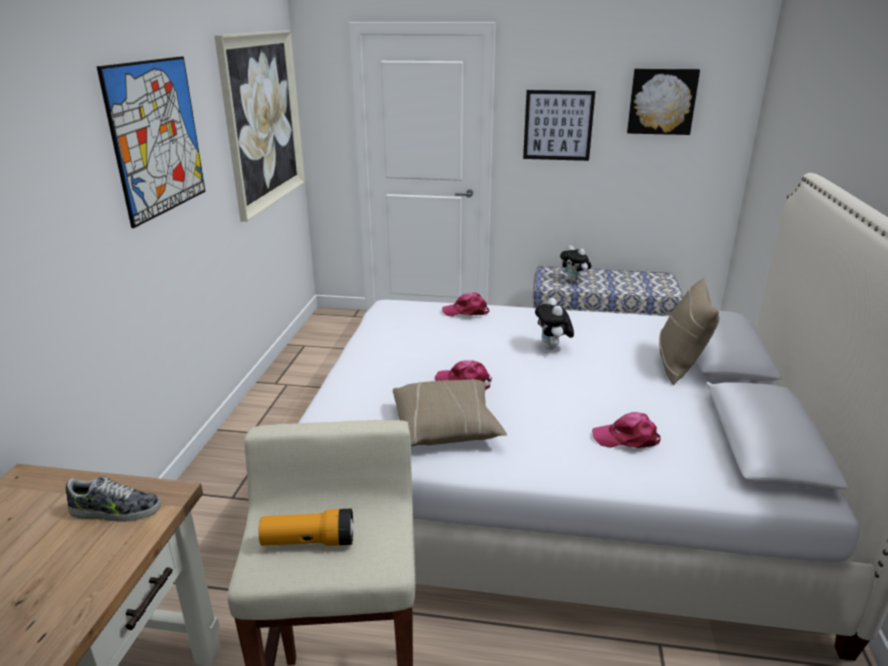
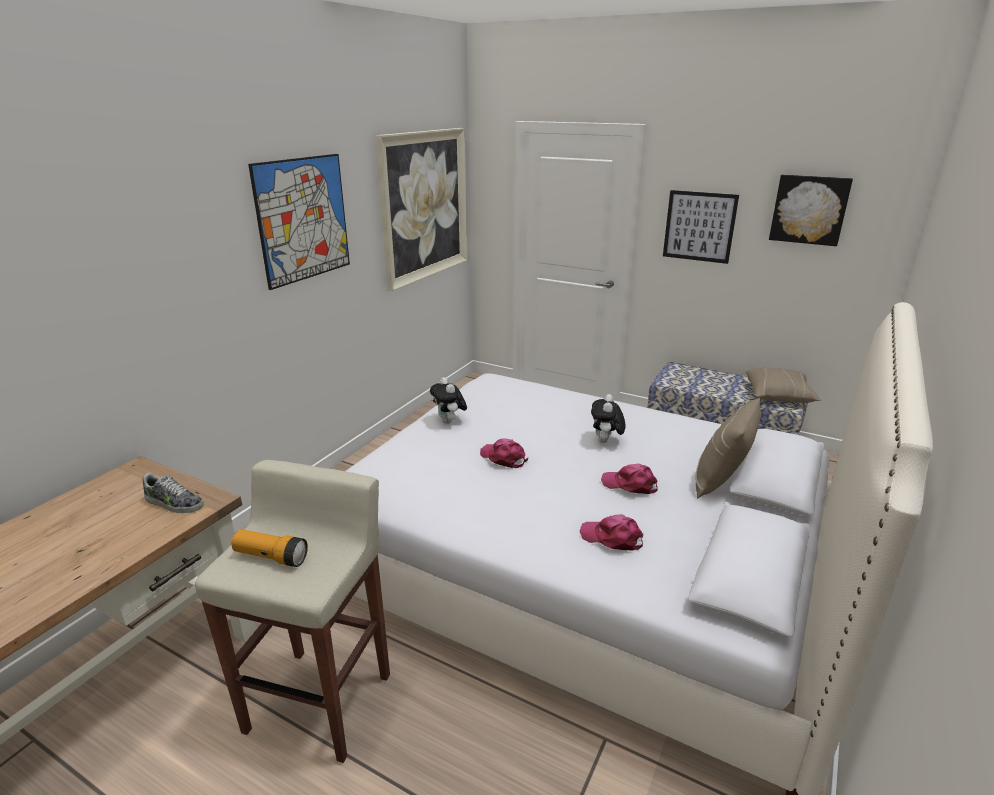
camera: 20 degrees right, 0 degrees up
(446, 427) = (460, 493): beige pillow -> beige pillow (779, 396)
(466, 311) = (551, 395): pink cap -> pink cap (630, 484)
(574, 280) = (696, 381): plush toy -> plush toy (449, 422)

